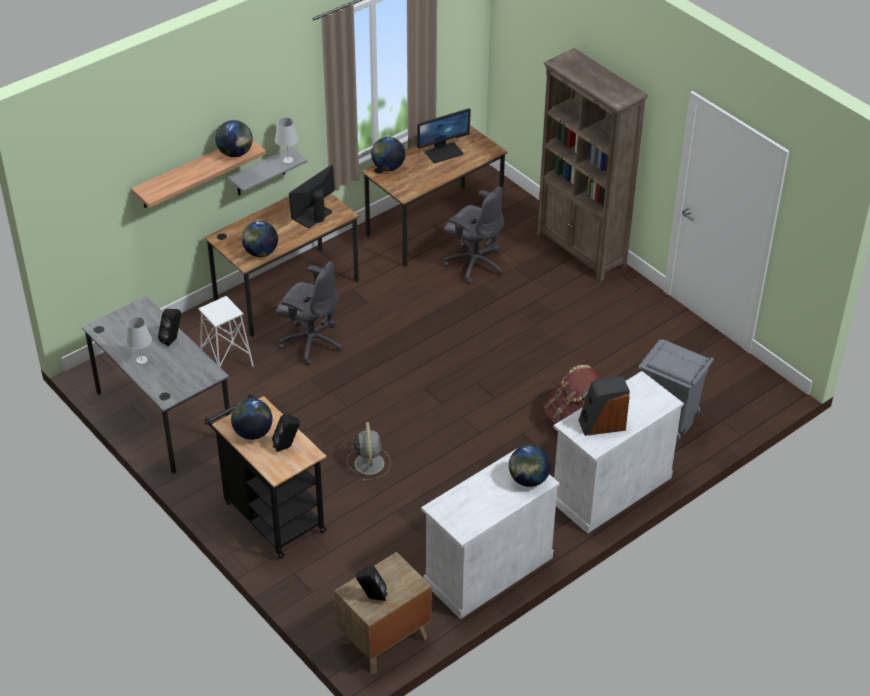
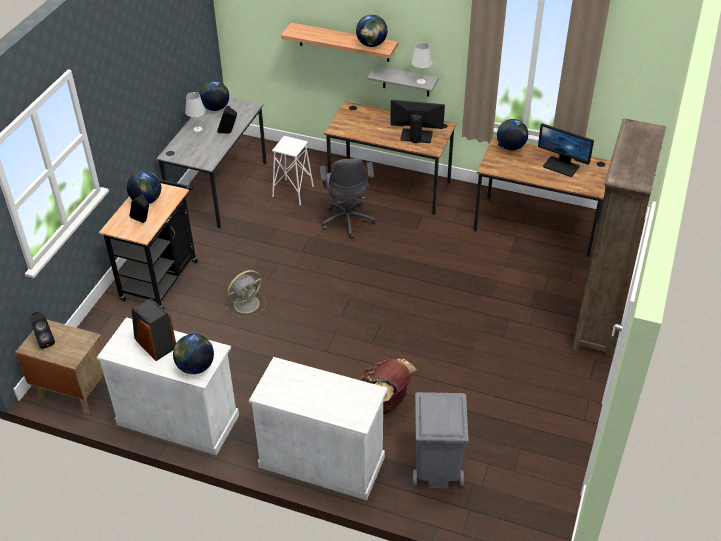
camera: 60 degrees right, 0 degrees up
(260, 252) = (352, 131): globe -> globe (215, 108)
(474, 263) = (516, 265): grey office chair -> none
(602, 424) = (296, 387): speaker -> speaker (154, 344)

